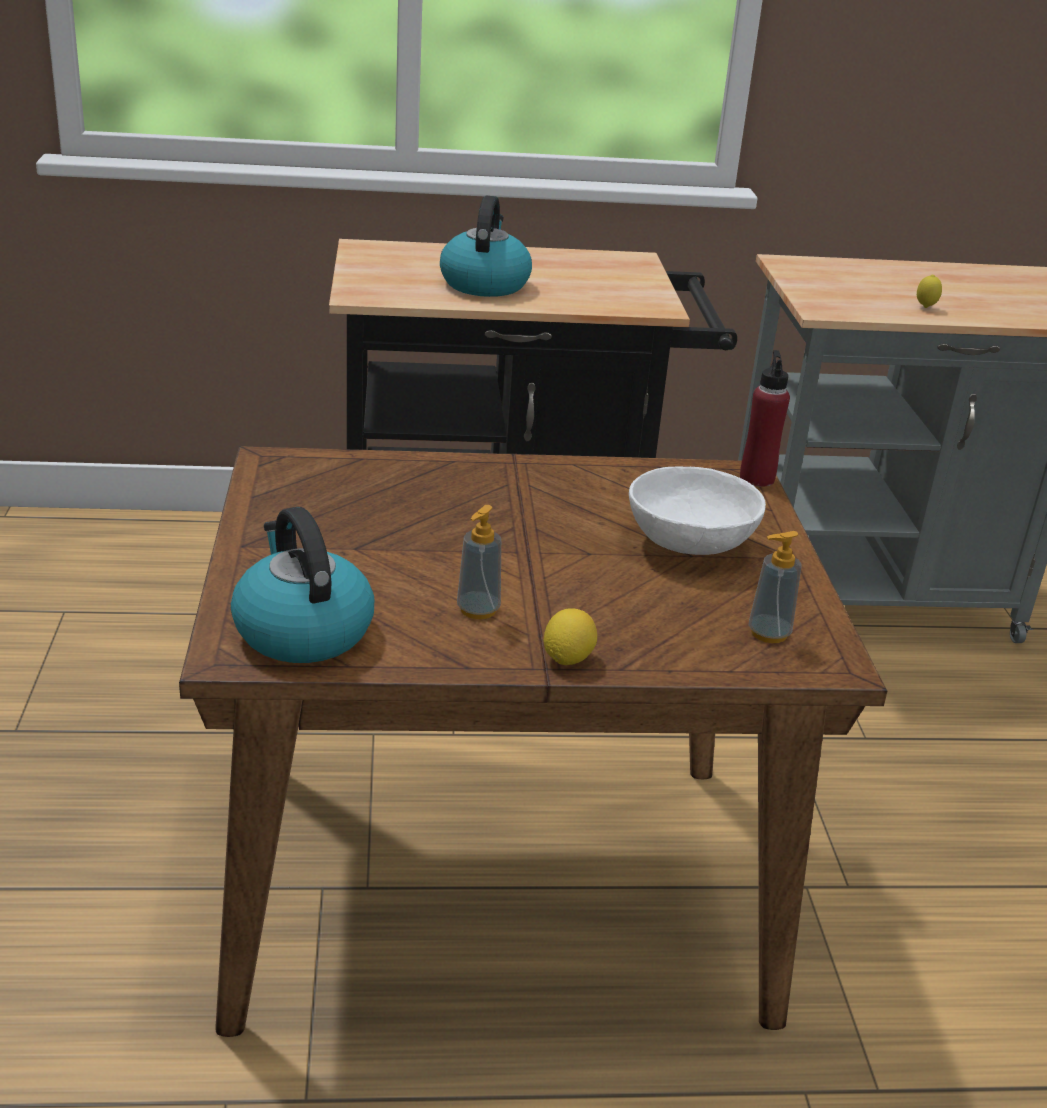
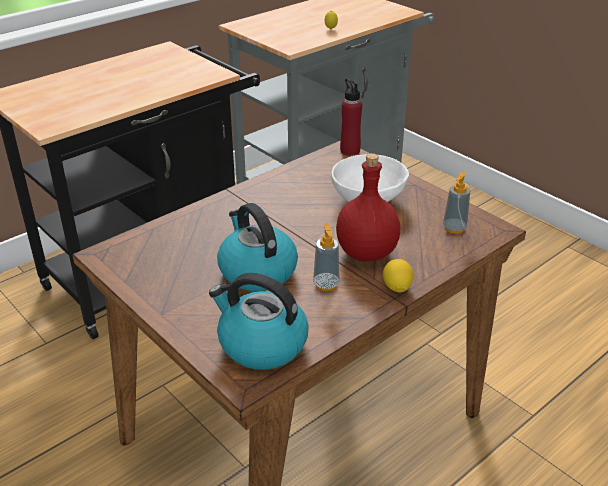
camera: 35 degrees left, 5 degrees up
(484, 283) = (108, 93): kettle -> kettle (256, 271)
(590, 601) = (366, 252): none -> red bottle

